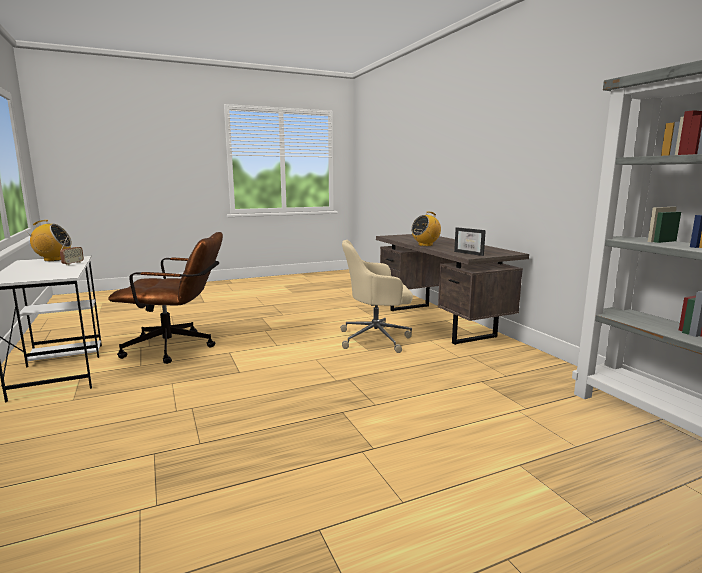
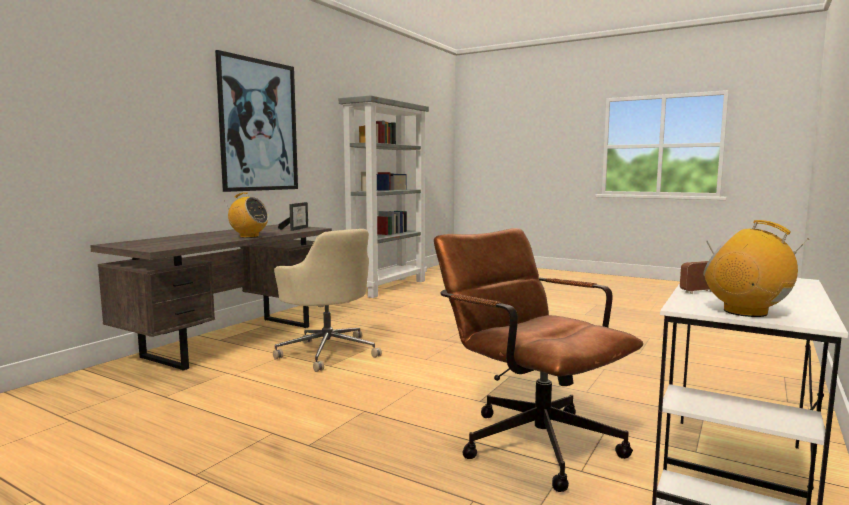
camera: 125 degrees left, 5 degrees down
(529, 150) = (259, 125): none -> picture

